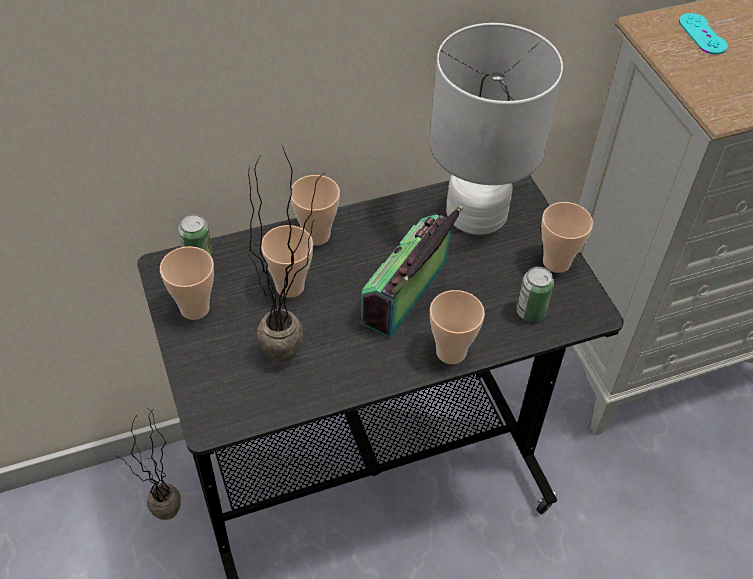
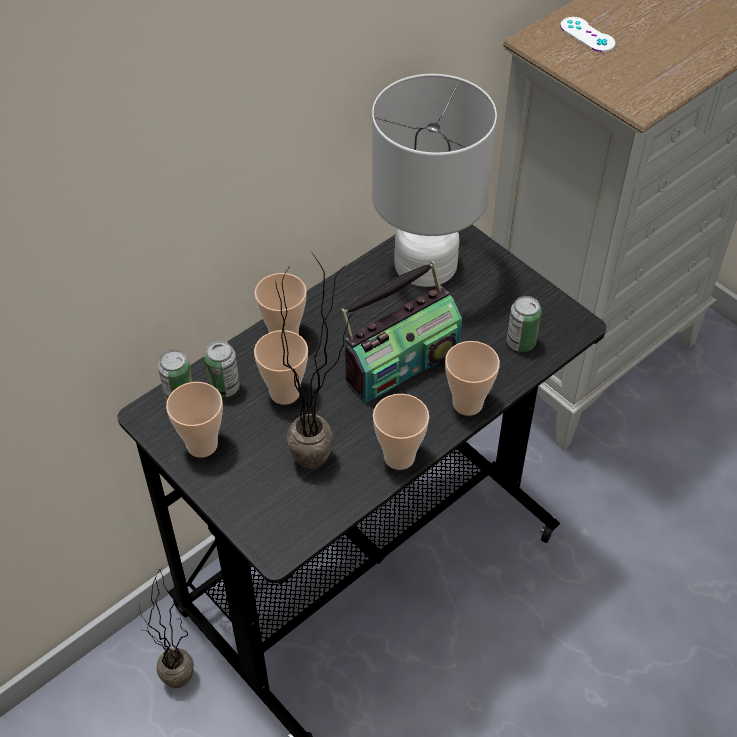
camera: 20 degrees left, 0 degrees up
(240, 264) = (224, 387): none -> can
(408, 293) = (400, 362): radio -> radio turned 135 degrees counterclockwise
(556, 262) = (521, 288): cup -> cup (399, 457)
(702, 34) = (587, 35): turquoise game controller -> white game controller

